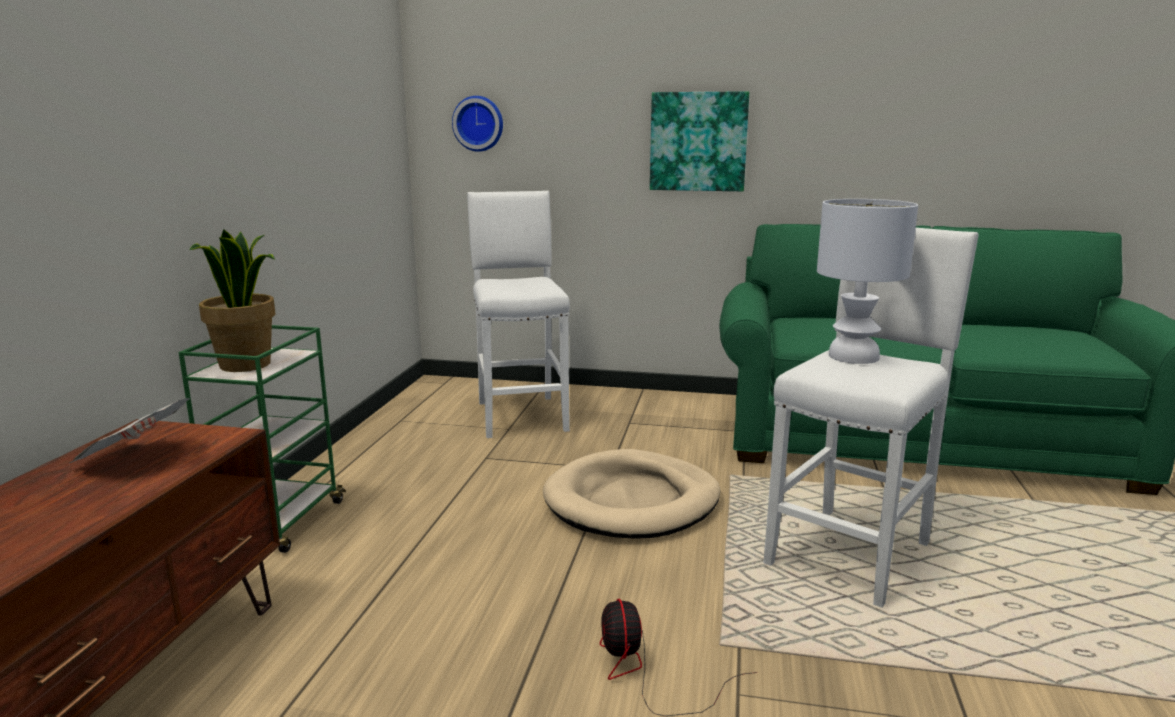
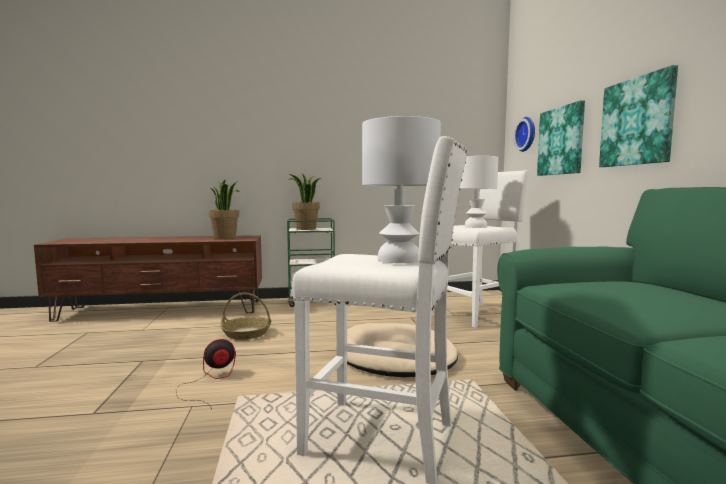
camera: 70 degrees right, 10 degrees down
(135, 458) = (225, 238): newspaper -> potted plant
(418, 622) = (246, 333): none -> basket
(528, 286) = (475, 226): none -> white table lamp
(565, 146) = (561, 141): none -> picture

